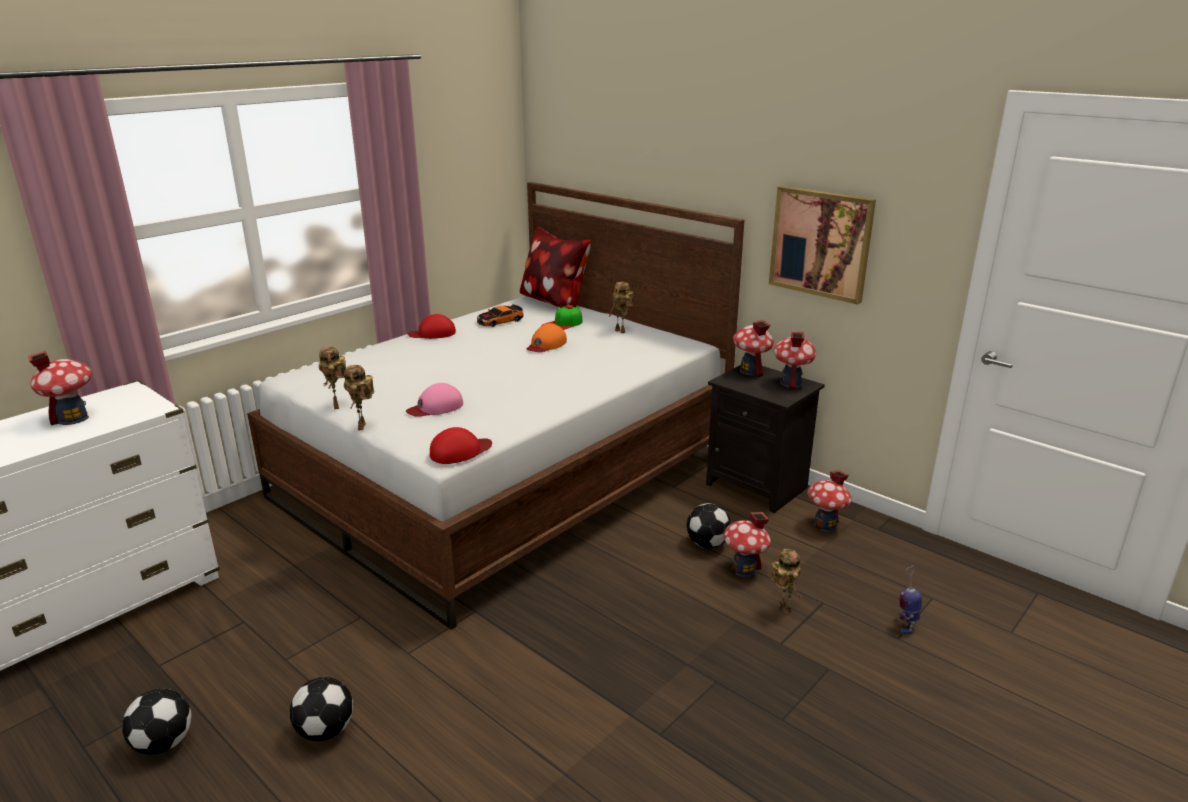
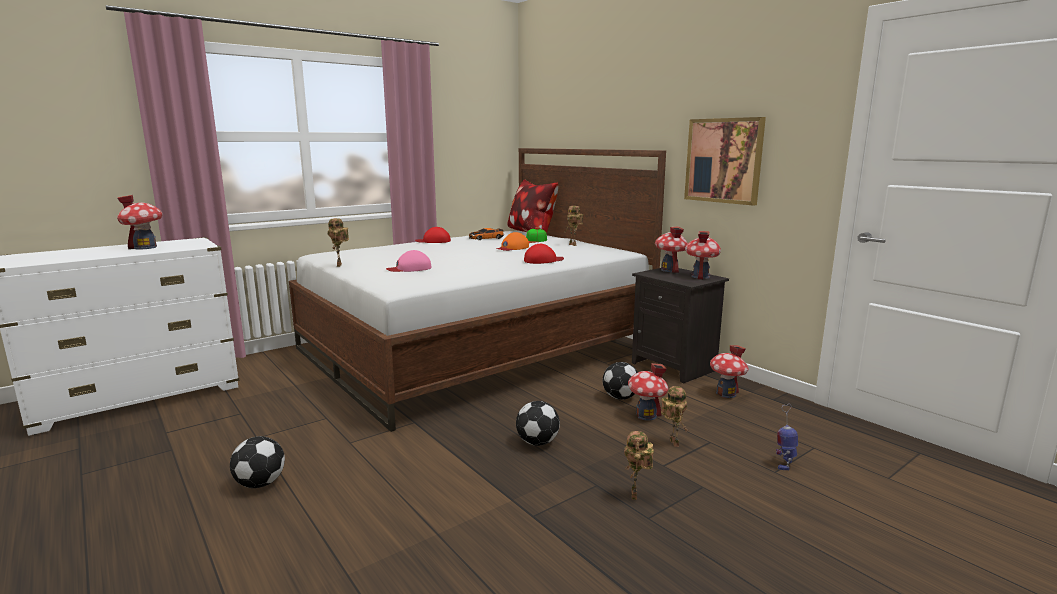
camera: 10 degrees right, 10 degrees down
(163, 743) = (138, 478): football -> football (537, 442)
(363, 427) = (350, 274): toy robot -> toy robot (636, 496)
(460, 451) = (411, 287): red cap -> red cap (543, 260)

